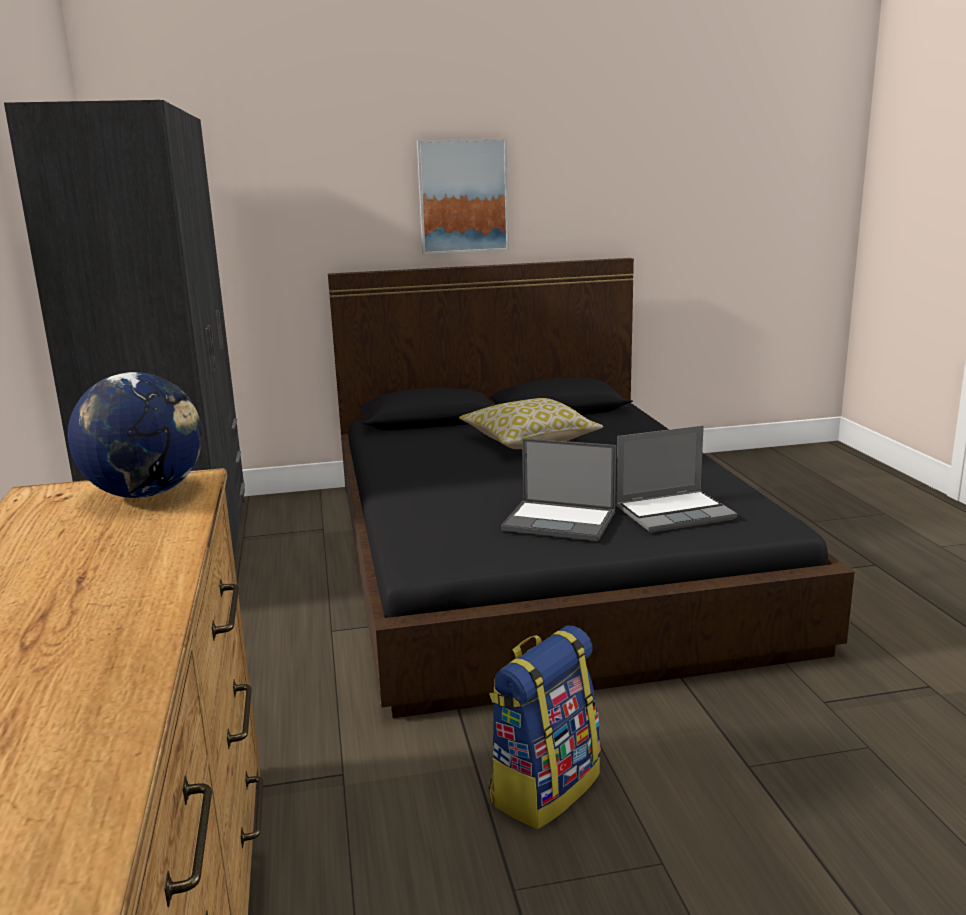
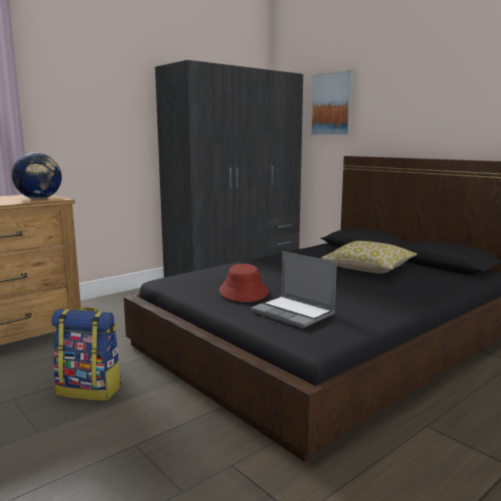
camera: 60 degrees right, 5 degrees down
(463, 196) = (427, 112): picture -> picture (332, 104)
(560, 521) = (244, 292): laptop -> red hat

